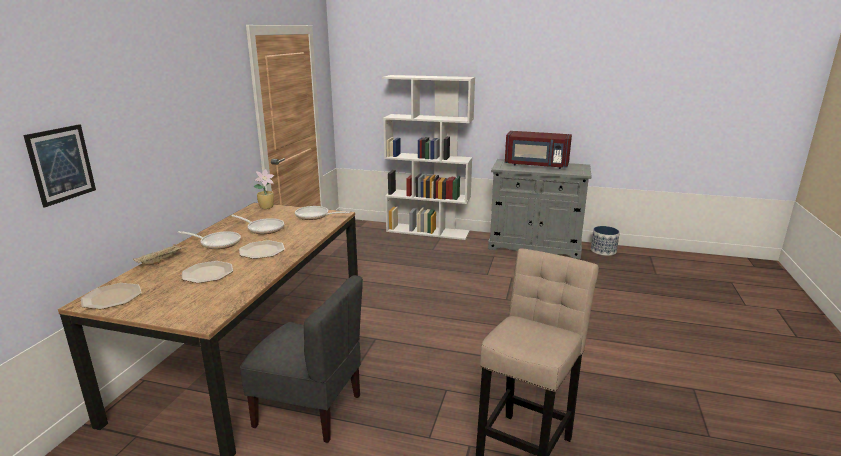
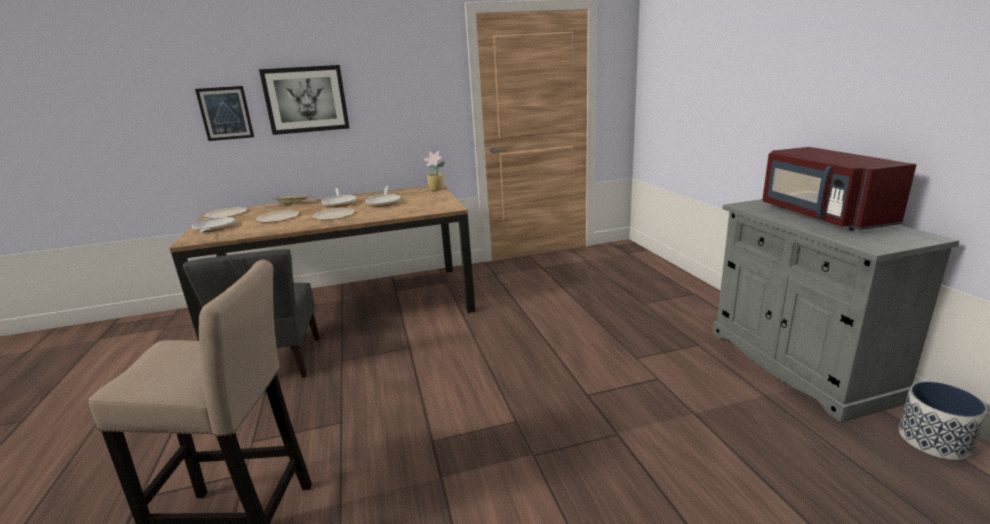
camera: 60 degrees right, 0 degrees up
(142, 133) = (306, 99): none -> picture
(315, 216) = (435, 204): frying pan -> frying pan (213, 229)
(428, 231) = (686, 284): white bookcase -> none

